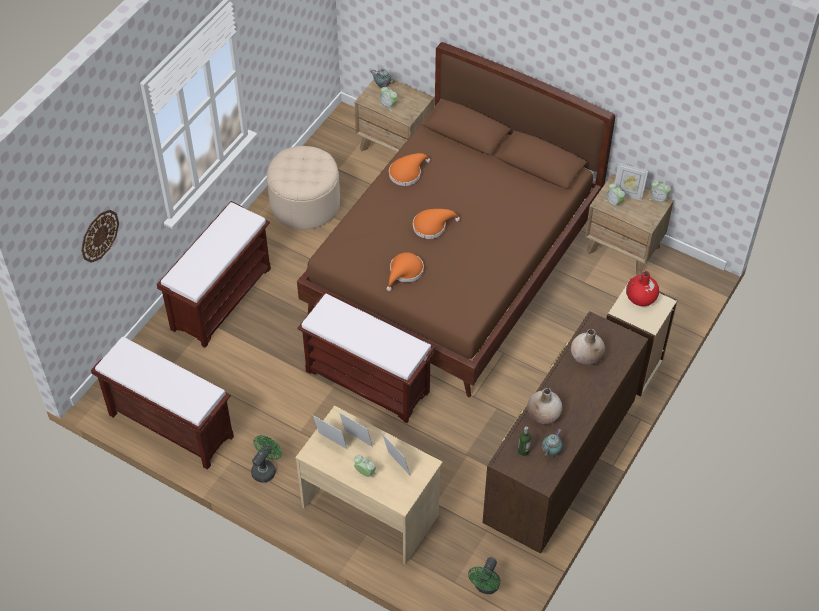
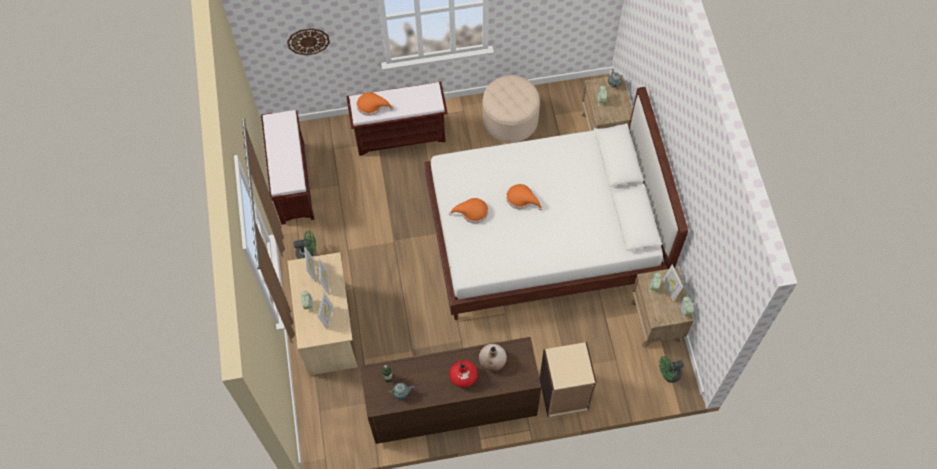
camera: 50 degrees right, 10 degrees up
(369, 381) = (415, 257): brown bench -> none
(407, 173) = (550, 153): orange hat -> orange hat (372, 106)
(454, 266) = (544, 236): brown bed -> white bed
(485, 587) = (331, 430): green fan -> green fan (668, 375)
(544, 414) = (425, 369): beige vase -> none
(641, 298) = (576, 359): red vase -> red vase (463, 377)

